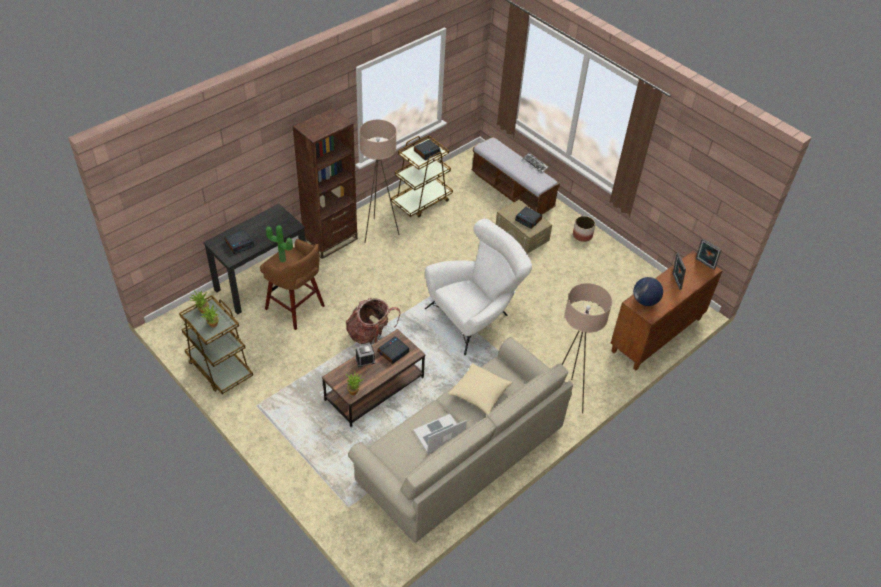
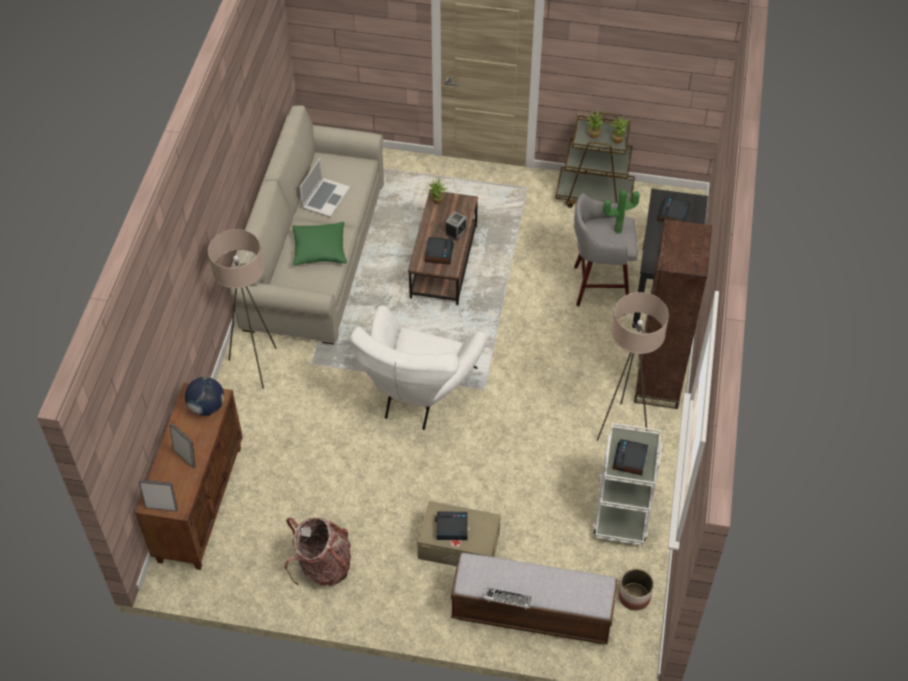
camera: 145 degrees right, 5 degrees up
(296, 308) = (599, 286): brown stool -> grey stool
(370, 334) = (501, 306): backpack -> backpack (323, 566)
(422, 201) = (622, 508): brown cart -> white cart
(479, 393) = (319, 250): beige pillow -> green pillow
(582, 235) = (382, 598): planter -> planter (634, 596)

